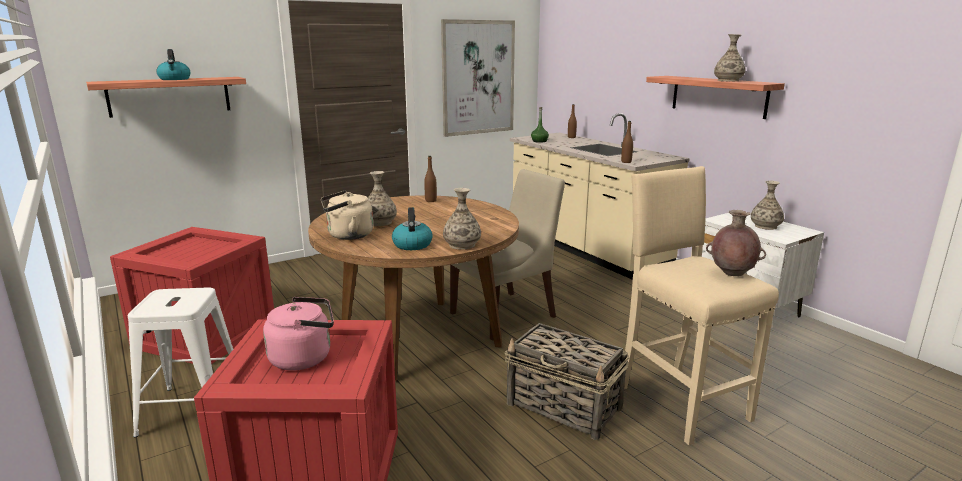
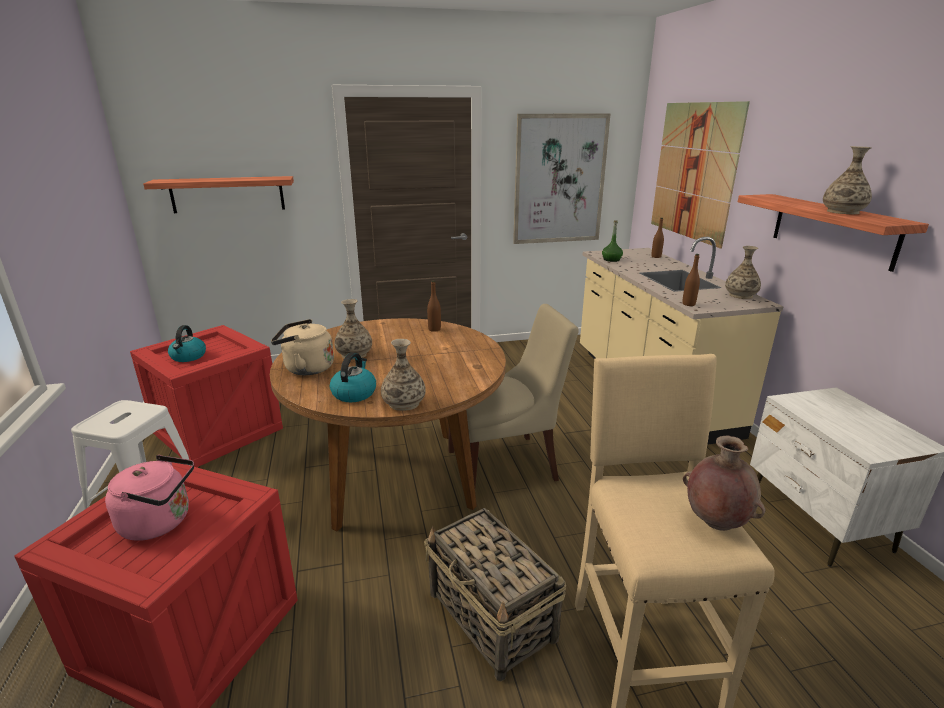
camera: 20 degrees right, 5 degrees up
(175, 79) = (227, 179): kettle -> kettle (188, 357)
(594, 65) = (693, 171): none -> picture
(765, 226) = (858, 424): vase -> vase (740, 295)

